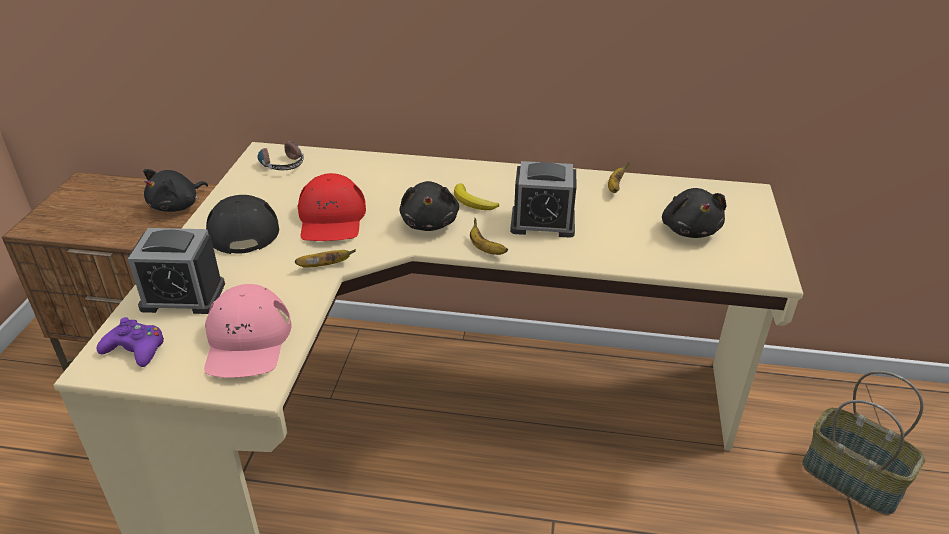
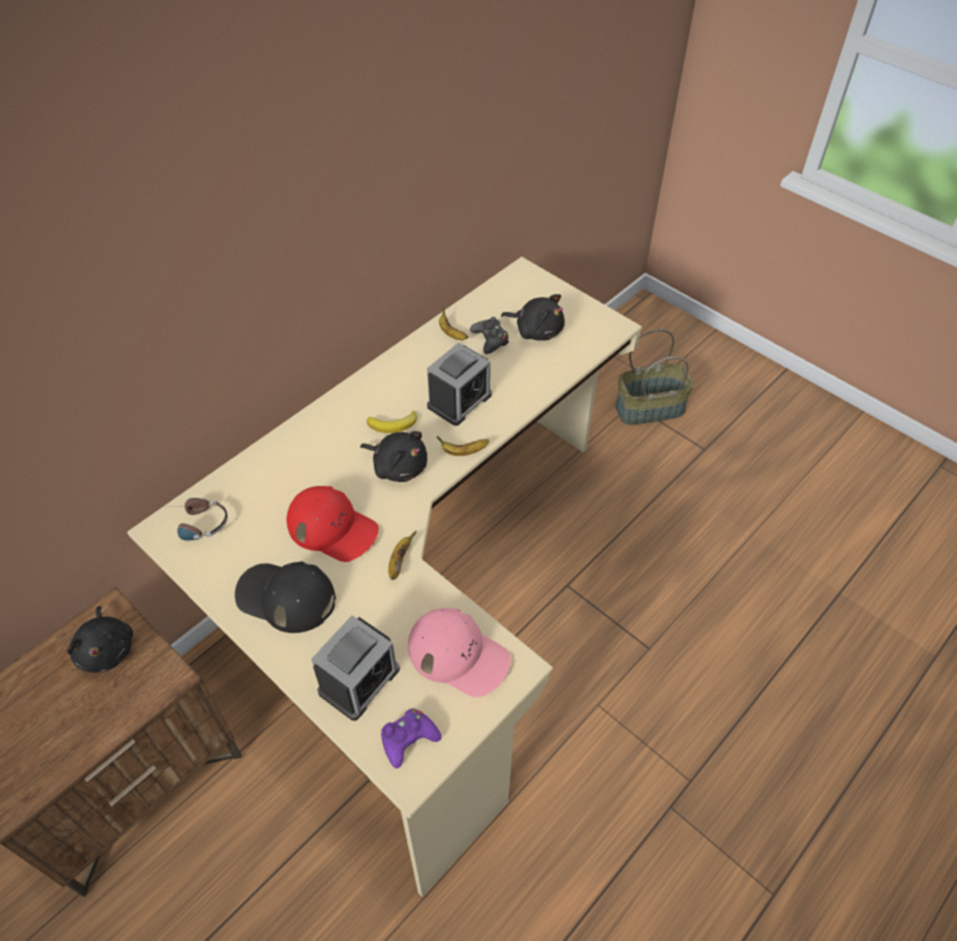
camera: 55 degrees left, 15 degrees up
(638, 209) = (490, 340): none -> black game controller

